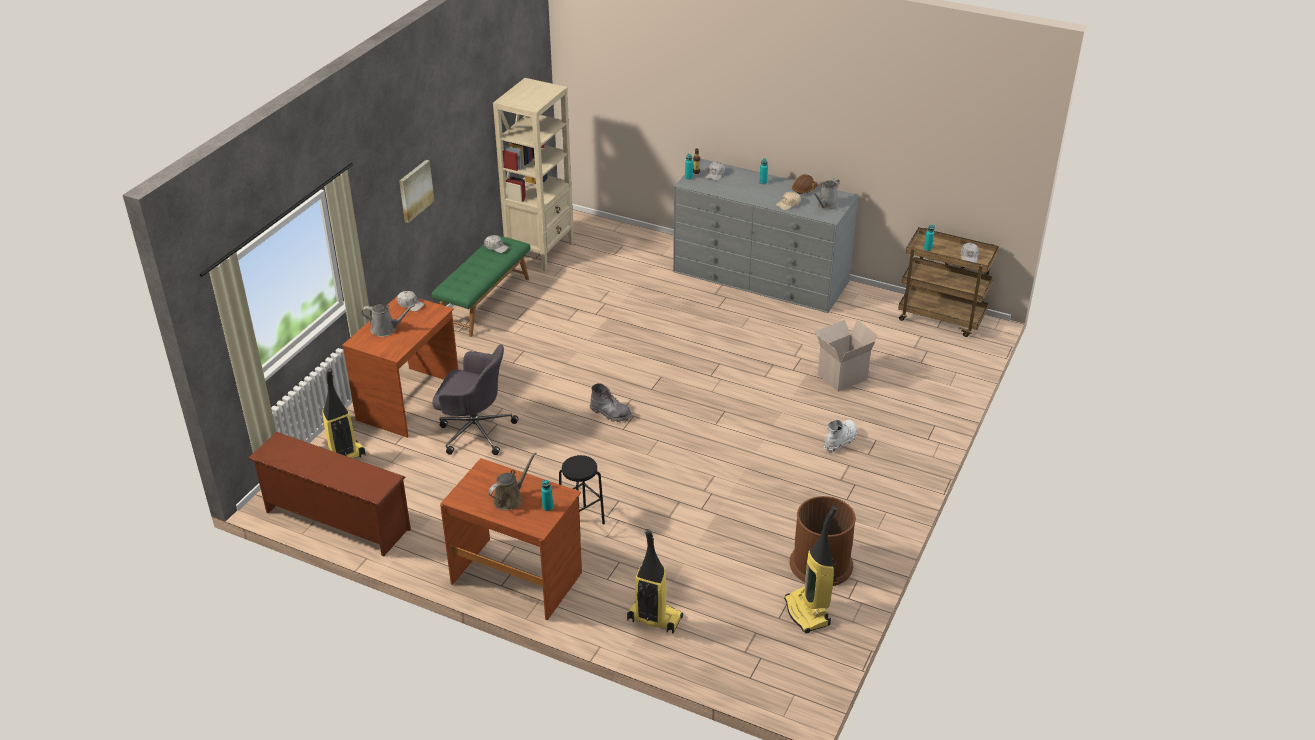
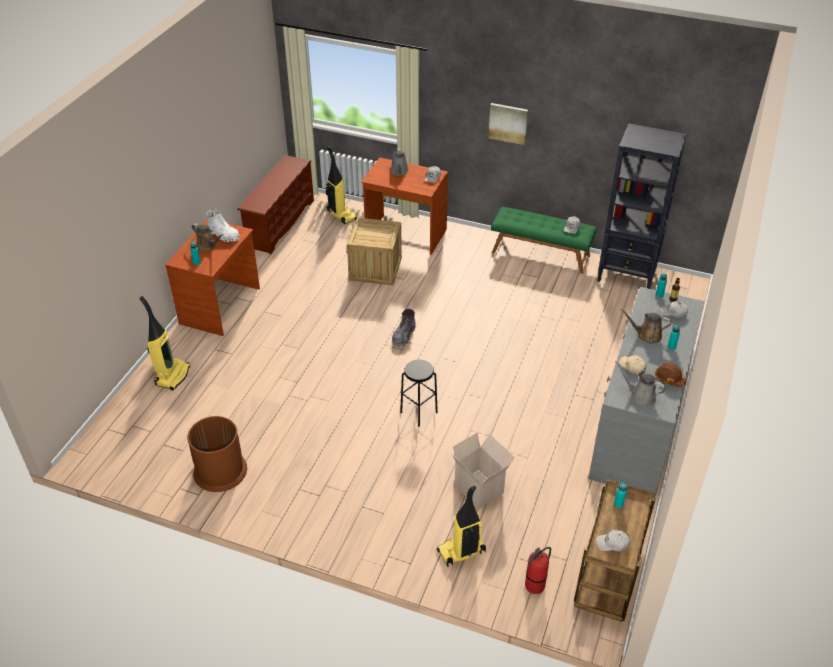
camera: 85 degrees right, 5 degrees up
(474, 431) = (375, 269): grey office chair -> crate
(540, 252) = (627, 275): beige bookcase -> black bookcase
(582, 522) = (275, 331): black stool -> black stool (419, 412)
(746, 192) = (646, 335): none -> brown watering can
(808, 612) = (167, 462): vacuum cleaner -> vacuum cleaner (461, 552)
(840, 440) = (380, 486): white boot -> white boot (224, 235)
(950, 355) = (535, 586): none -> fire extinguisher

